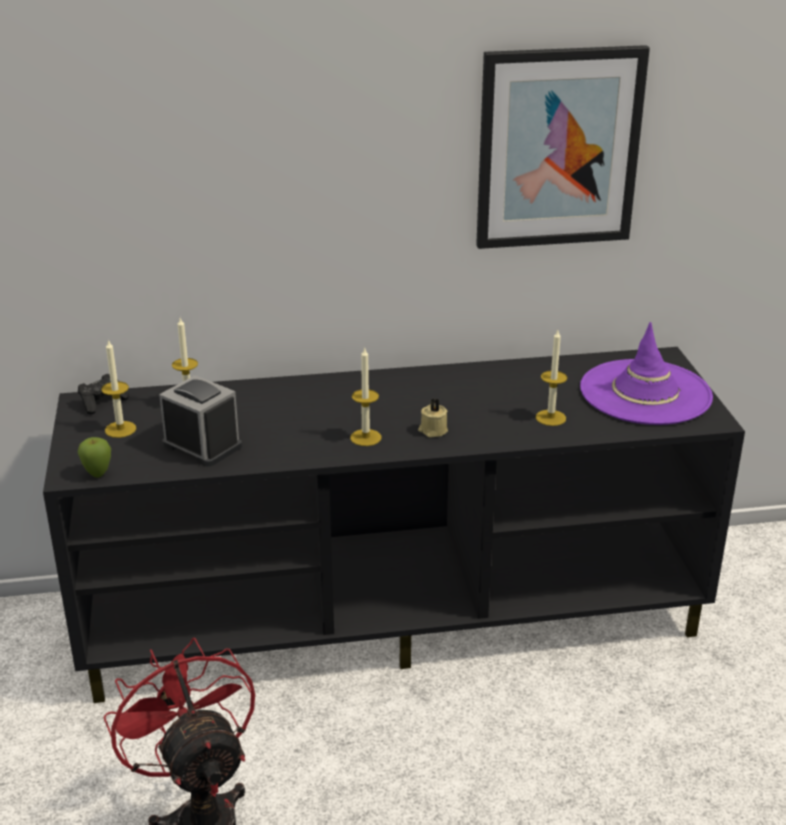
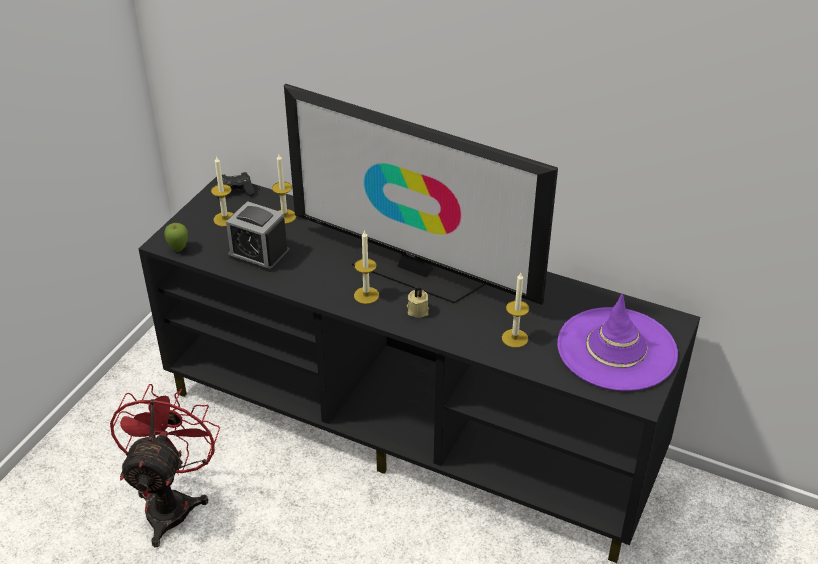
camera: 35 degrees right, 10 degrees up
(202, 445) = (259, 254): alarm clock -> alarm clock turned 135 degrees clockwise
(387, 400) = (415, 270): none -> television
(558, 148) = (603, 113): picture -> none

